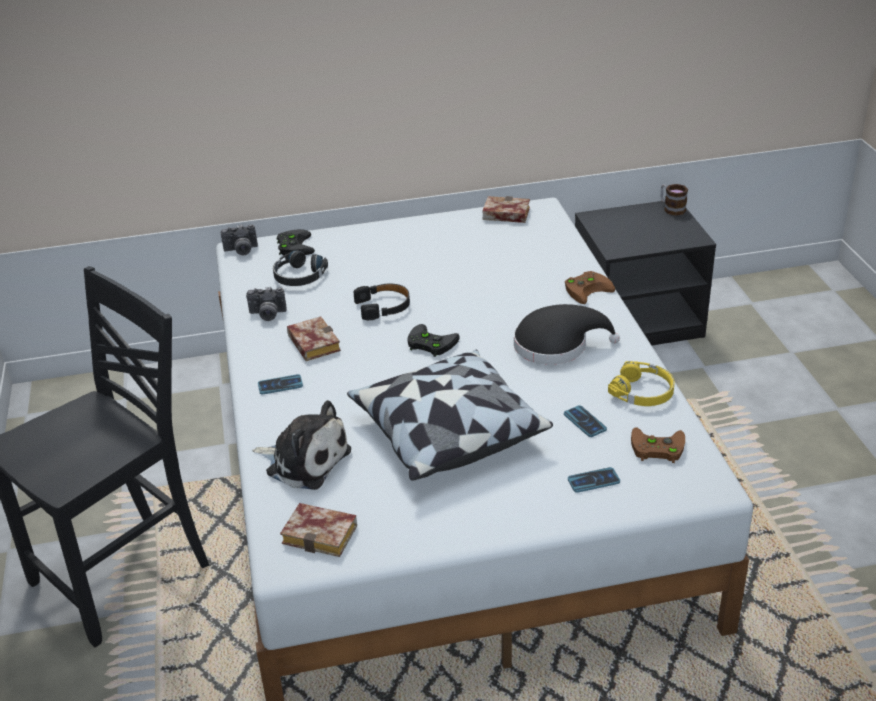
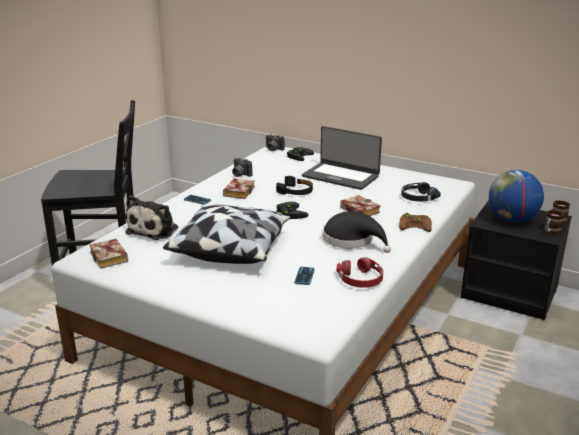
camera: 40 degrees right, 10 degrees down
(299, 276) = (280, 167): black headphones -> black headphones (418, 197)
(304, 460) = (155, 229): plush toy -> plush toy turned 45 degrees clockwise
(400, 256) = (341, 176): none -> laptop
(504, 215) = (427, 179): book -> book (358, 210)
(593, 481) = (261, 301): phone -> none
(634, 231) = (512, 220): none -> globe
(643, 392) = (361, 279): yellow headphones -> red headphones
(655, 448) = (320, 305): brown game controller -> none
(687, 229) = (550, 231): none -> mug

